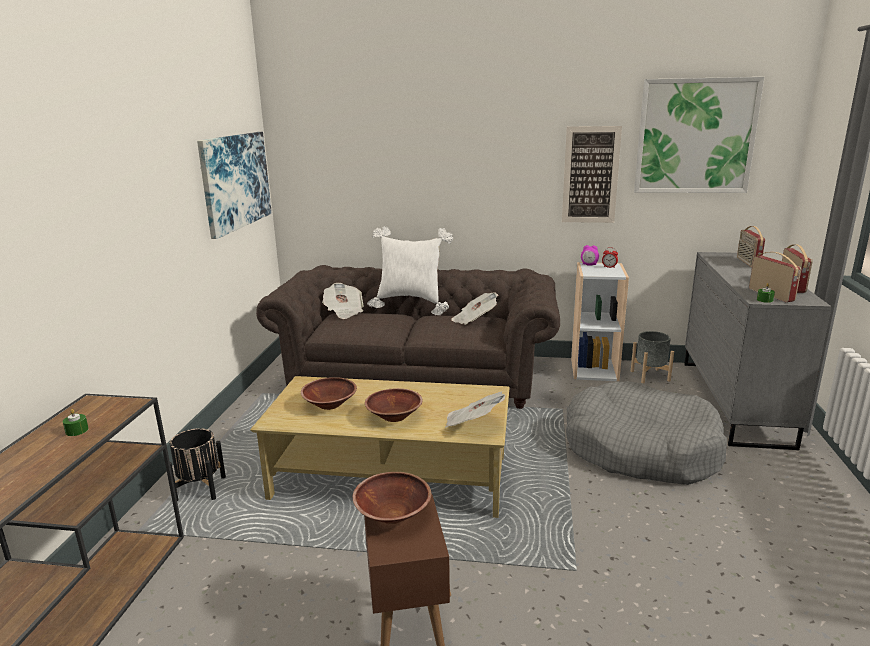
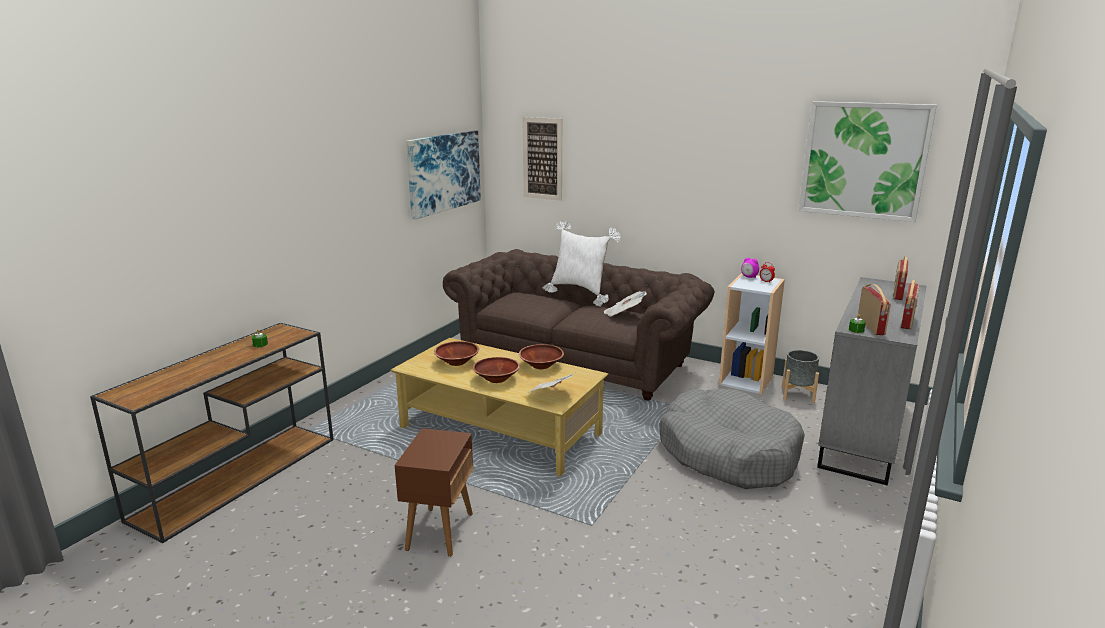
camera: 20 degrees right, 0 degrees up
(200, 489) = (361, 411): black planter -> none
(344, 312) = (521, 292): newspaper -> none
(392, 514) = (434, 439): brown bowl -> brown bowl (541, 365)
(590, 175) = (758, 190): picture -> picture (542, 158)

